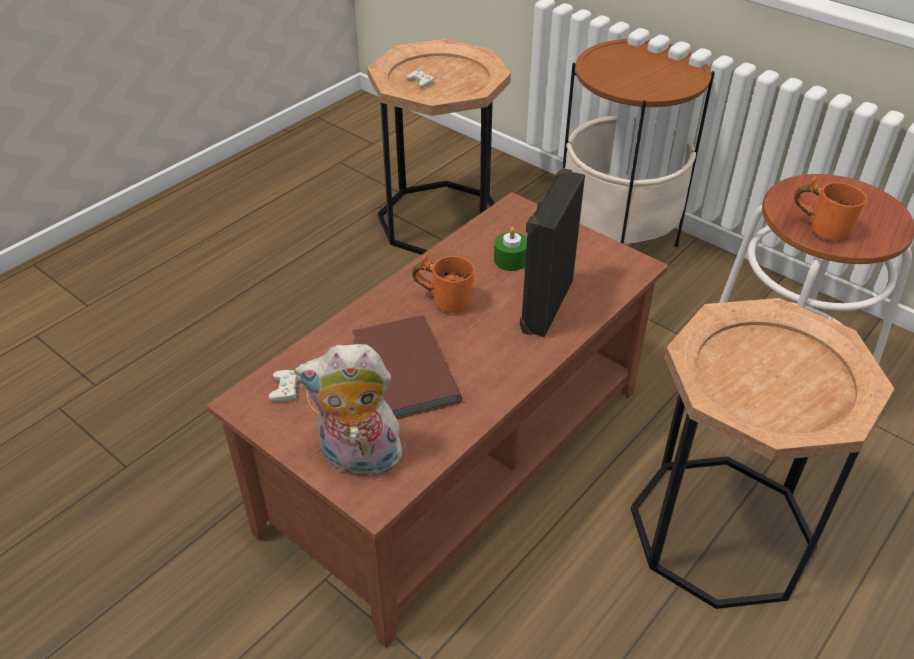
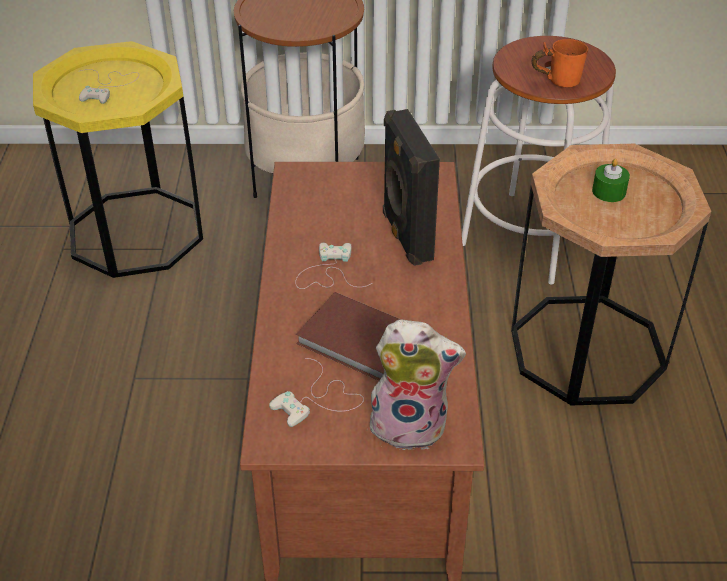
camera: 40 degrees left, 0 degrees up
(358, 459) = (411, 424): plush toy -> plush toy turned 135 degrees counterclockwise
(440, 219) = (136, 232): brown side table -> yellow side table
(446, 299) = (328, 272): orange mug -> white game controller
(510, 260) = (340, 216): green candle -> green candle (609, 191)

